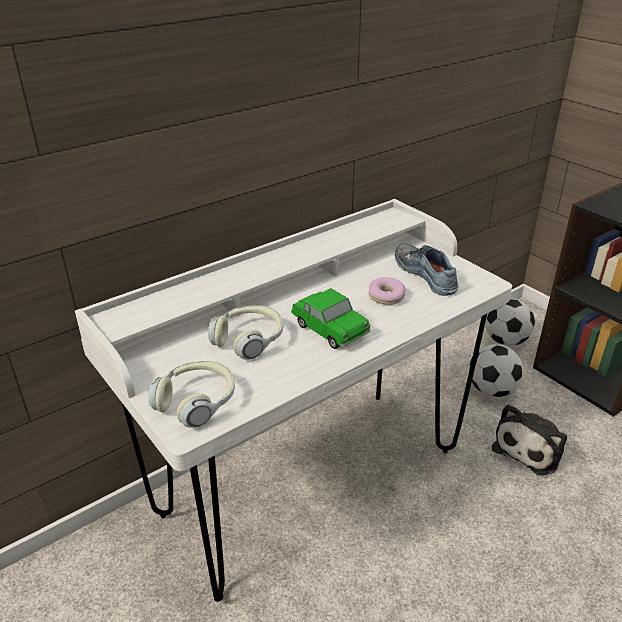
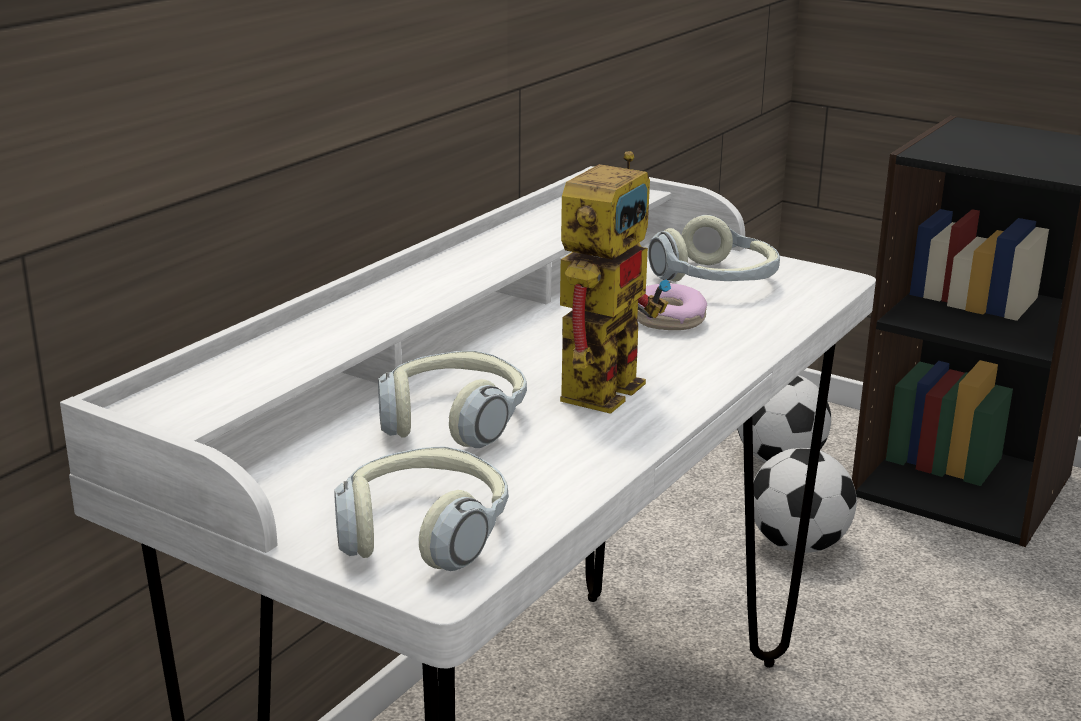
camera: 20 degrees left, 10 degrees down
(330, 330) = (603, 382): toy car -> toy robot
(427, 274) = (716, 280): shoe -> headphones
(530, 448) = (916, 626): plush toy -> none

